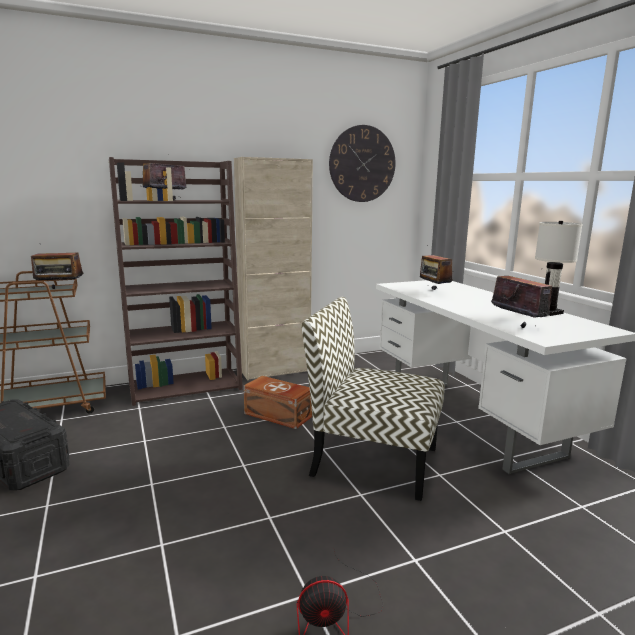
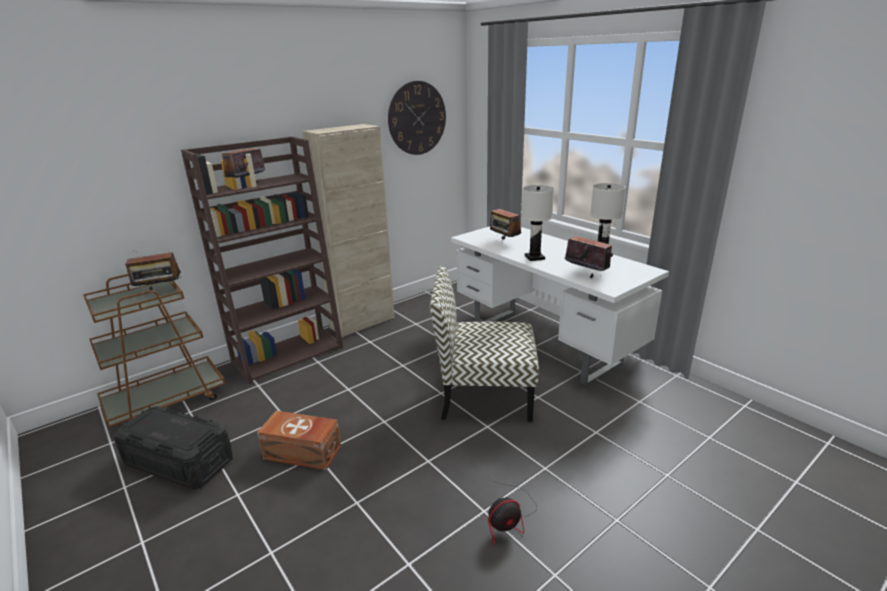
camera: 15 degrees left, 10 degrees up
(278, 415) = (389, 369): brown storage box -> brown storage box (303, 453)
(461, 305) = (535, 257): none -> white table lamp

